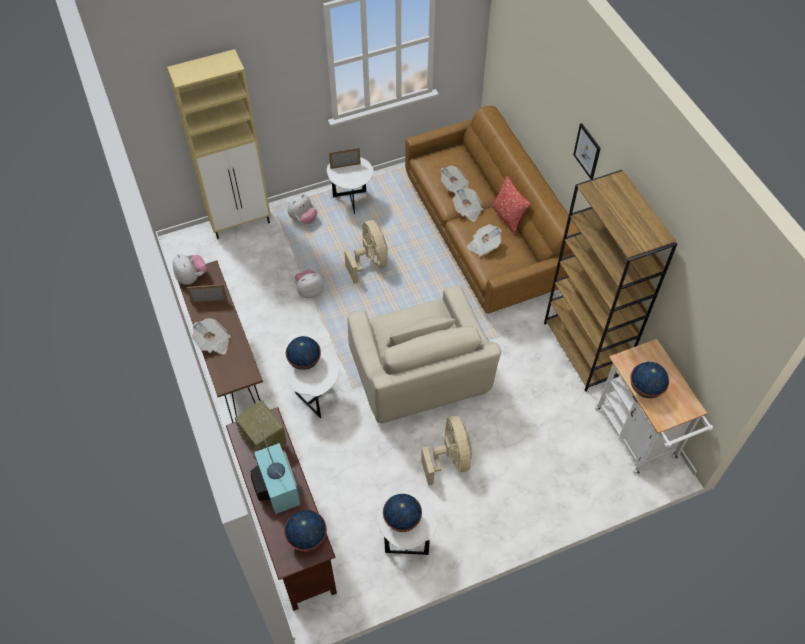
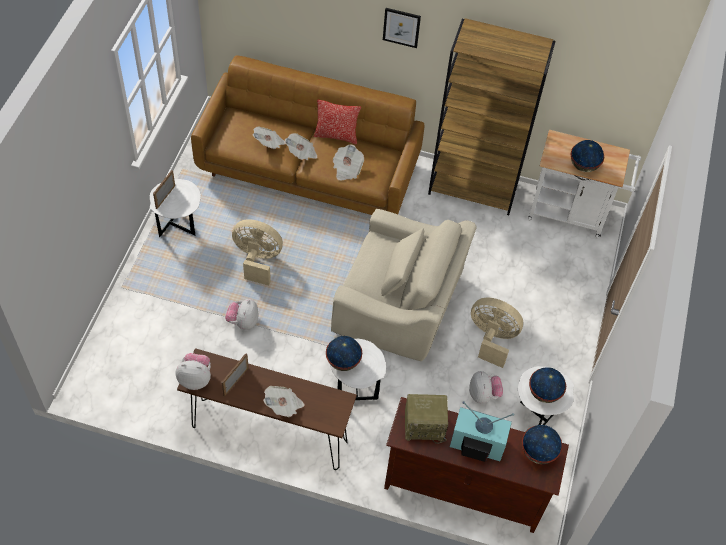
camera: 55 degrees left, 0 degrees up
(241, 223) = (113, 322): beige cabinet -> none
(303, 218) = (159, 274): plush toy -> plush toy (483, 394)

